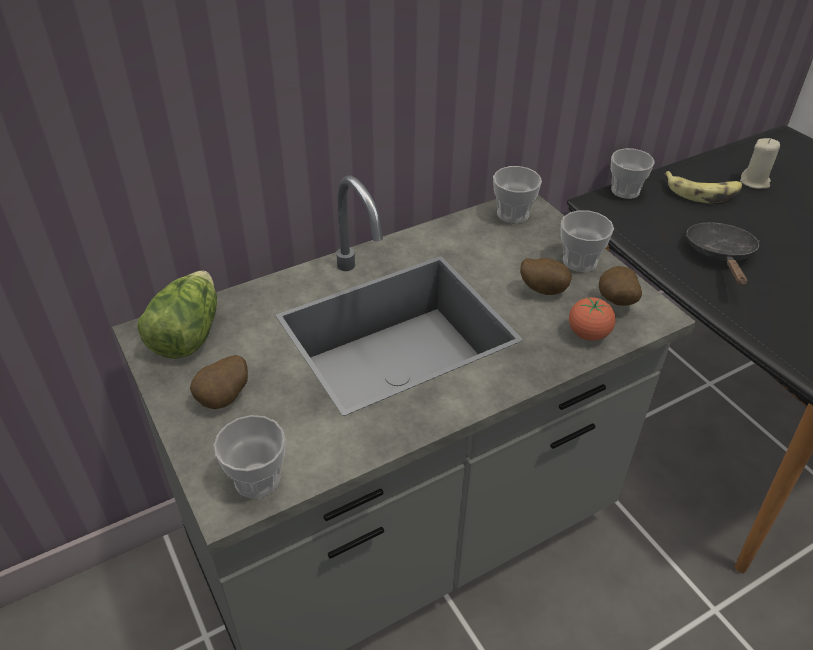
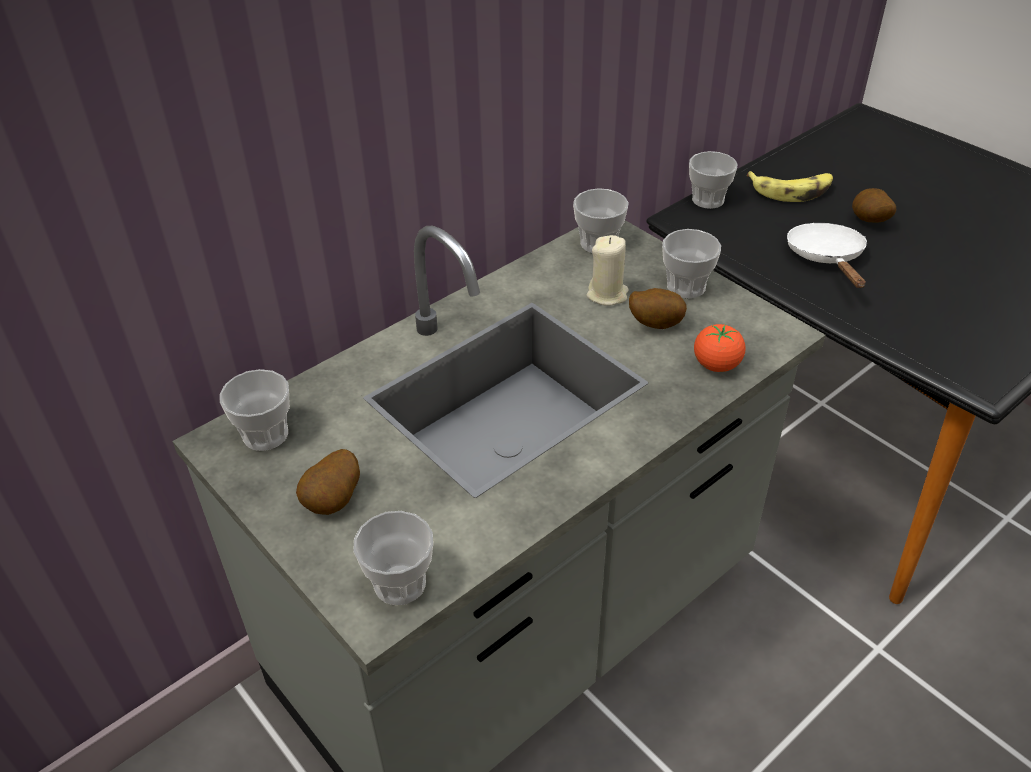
camera: 10 degrees left, 0 degrees up
(187, 333) = (265, 434): lettuce -> cup
(615, 302) = (736, 326): potato -> potato (868, 222)
(720, 255) = (827, 258): black frying pan -> white frying pan
(754, 182) = (843, 171): beige candle -> beige candle (607, 294)

